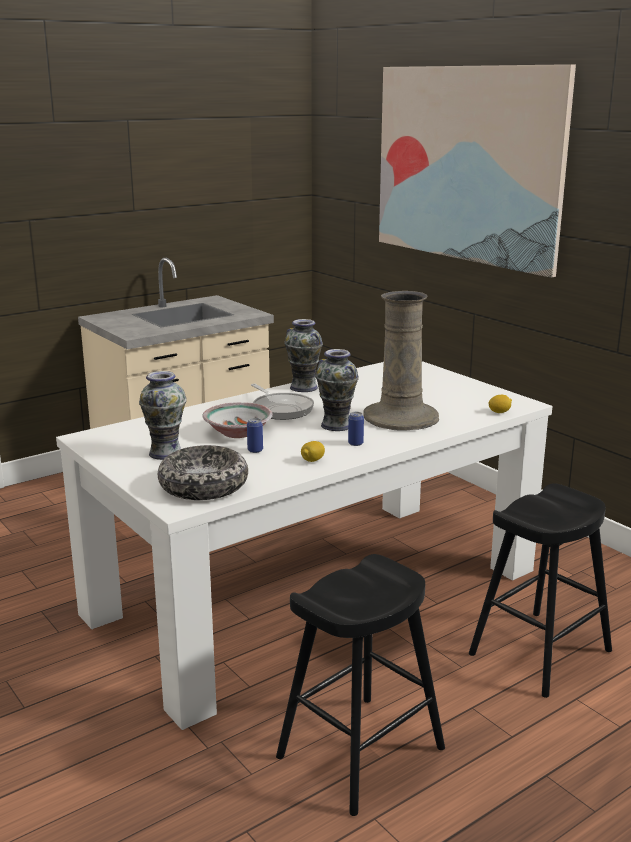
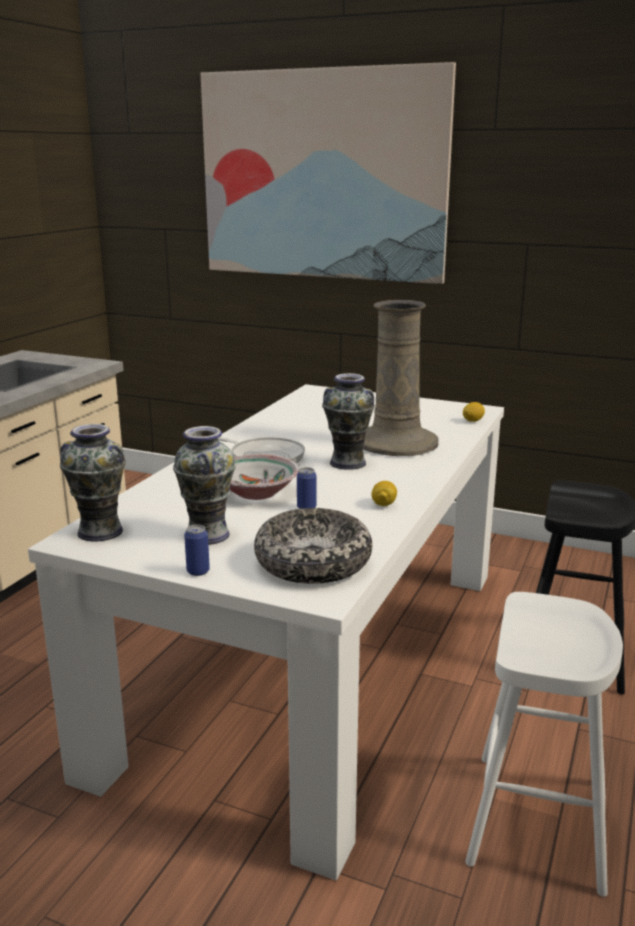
camera: 30 degrees left, 0 degrees up
(303, 388) = (252, 431): vase -> vase (100, 532)
(355, 443) = (396, 477): can -> can (198, 571)
(361, 752) = (538, 820): black stool -> white stool

